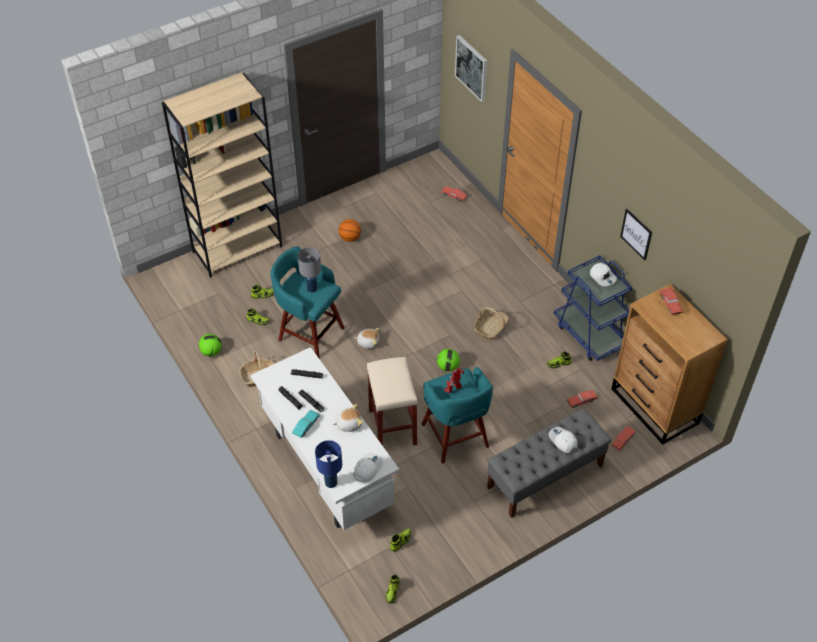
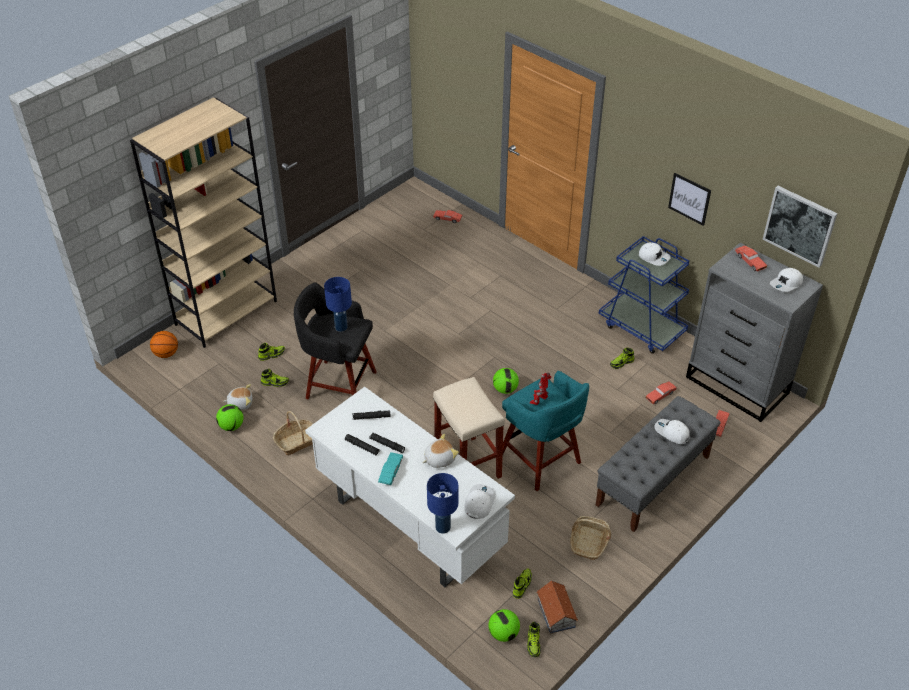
camera: 15 degrees left, 5 degrees down
(309, 333) = (339, 384): turquoise stool -> black stool
(311, 288) = (341, 327): grey table lamp -> blue table lamp
(350, 238) = (350, 279): basketball -> basketball (166, 354)
(368, 342) = (408, 381): plush toy -> plush toy (240, 403)
(371, 577) = (503, 633): none -> football
(420, 571) = (556, 613): none -> toy house
(472, 68) = (453, 69): picture -> picture (800, 225)
(490, 328) = (536, 341): basket -> basket (589, 543)
(655, 407) = (737, 386): brown dresser -> grey dresser
(694, 332) = (786, 284): none -> white cap

